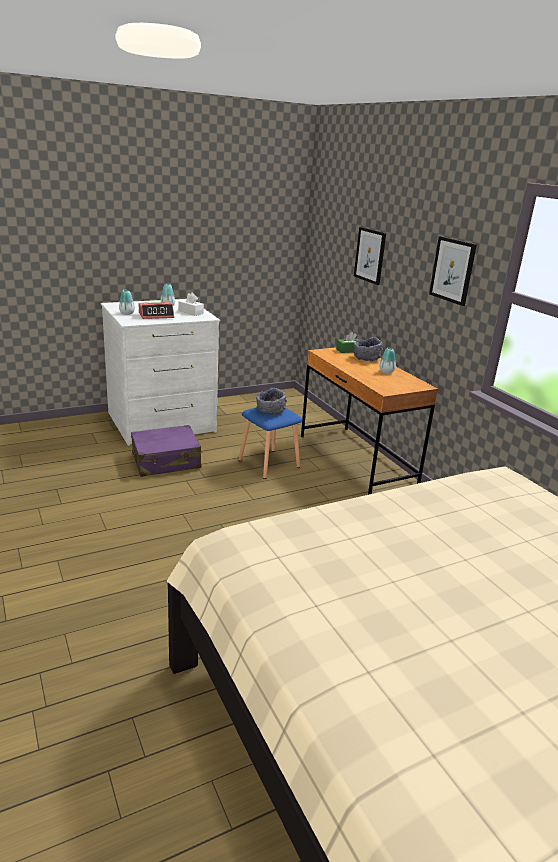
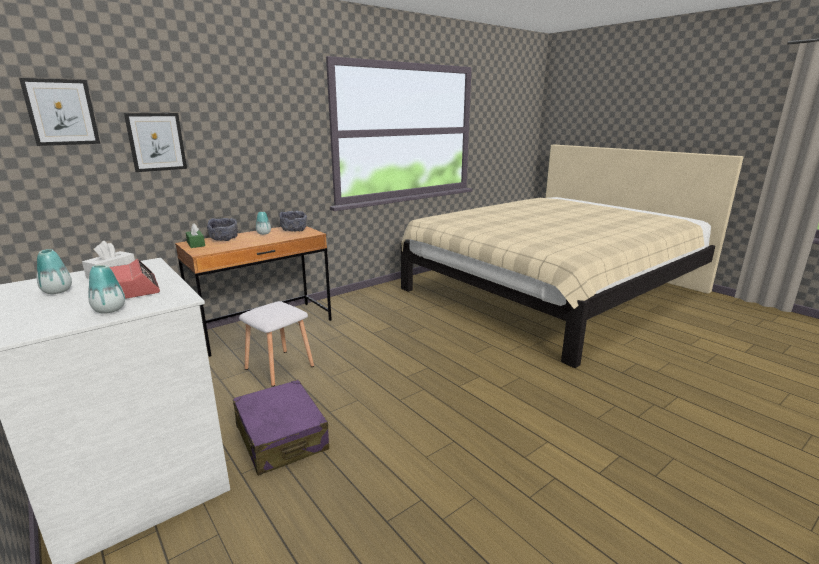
camera: 100 degrees left, 5 degrees down
(268, 463) = (279, 368): blue stool -> white stool
(270, 411) = (274, 310): grey bowl -> grey bowl (294, 230)
(452, 270) = (281, 129): picture -> picture (61, 112)

